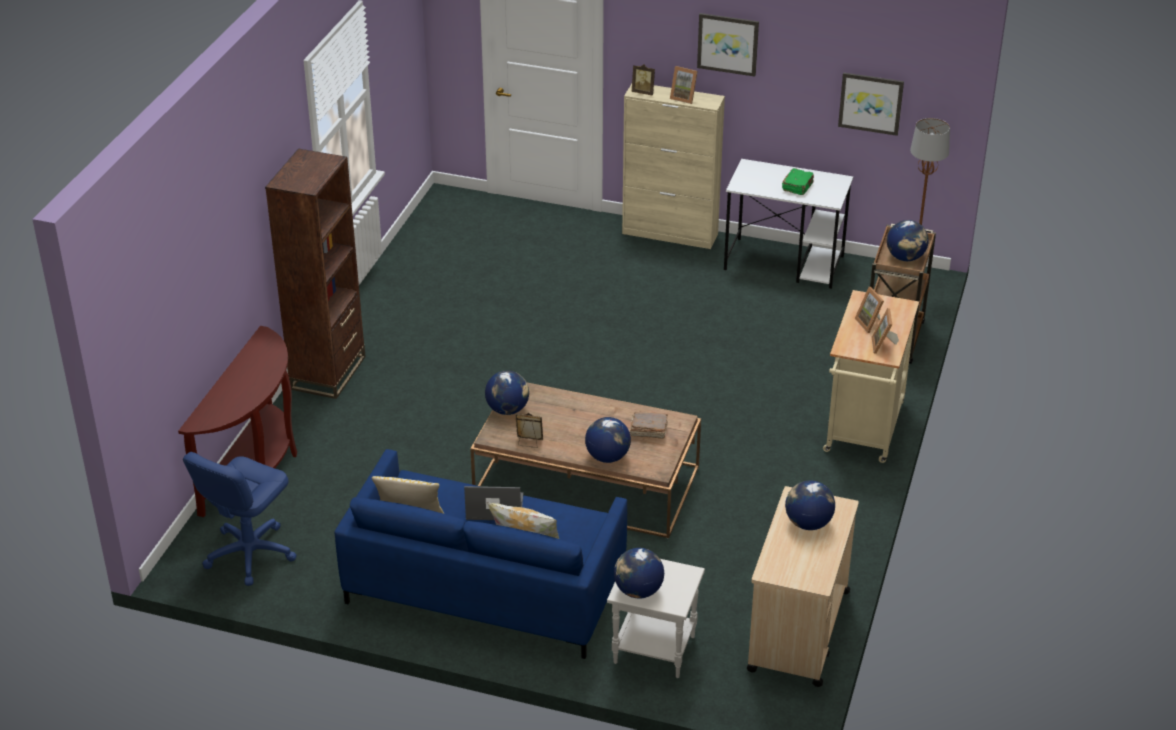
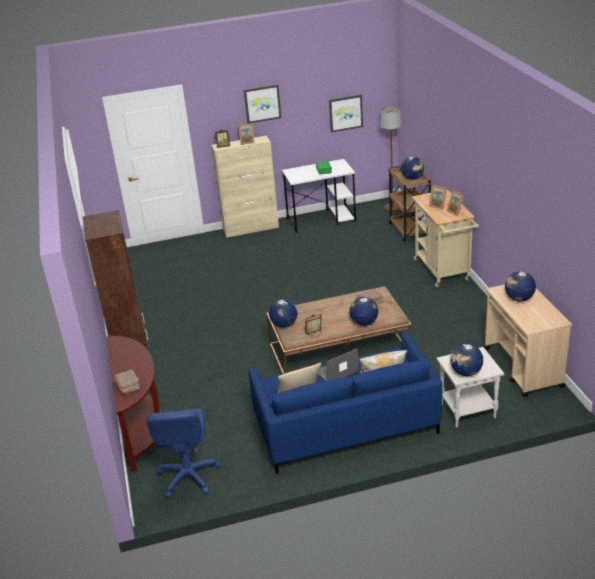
camera: 30 degrees left, 5 degrees down
(221, 404) = (128, 385): none -> brown book

